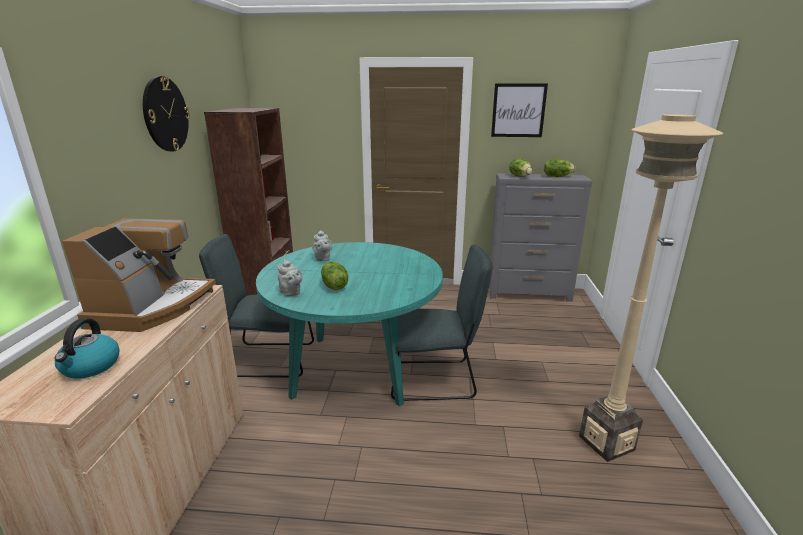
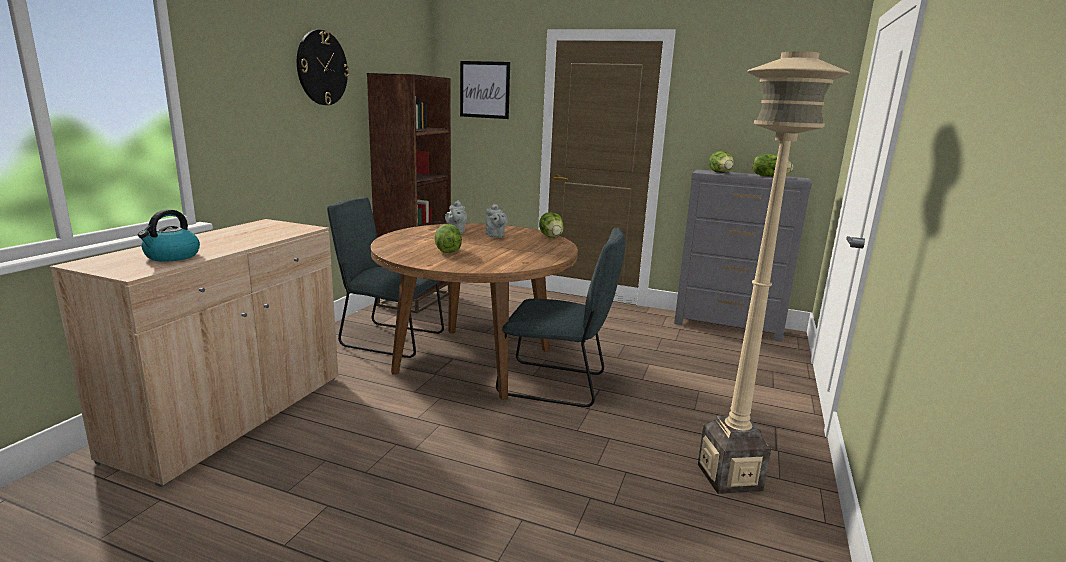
camera: 15 degrees right, 5 degrees down
(152, 307) = (254, 232): coffee machine -> none
(291, 293) = (400, 250): grey teapot -> grey teapot (495, 236)
(355, 368) = (474, 360): turquoise dining table -> brown dining table
(406, 252) = (552, 237): none -> lettuce
(518, 110) = (727, 94): picture -> picture (484, 90)

